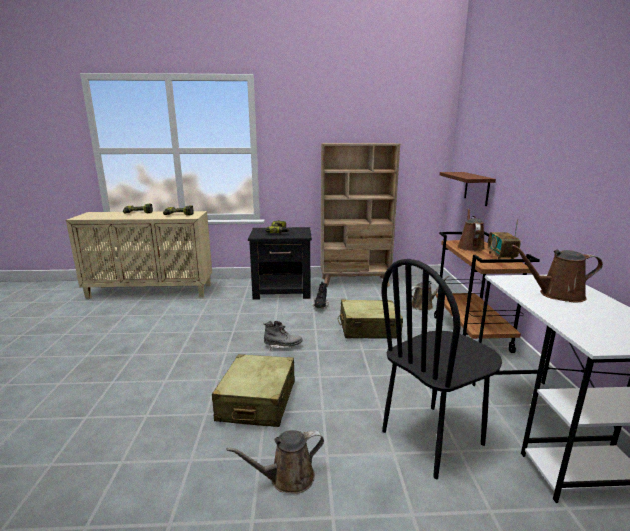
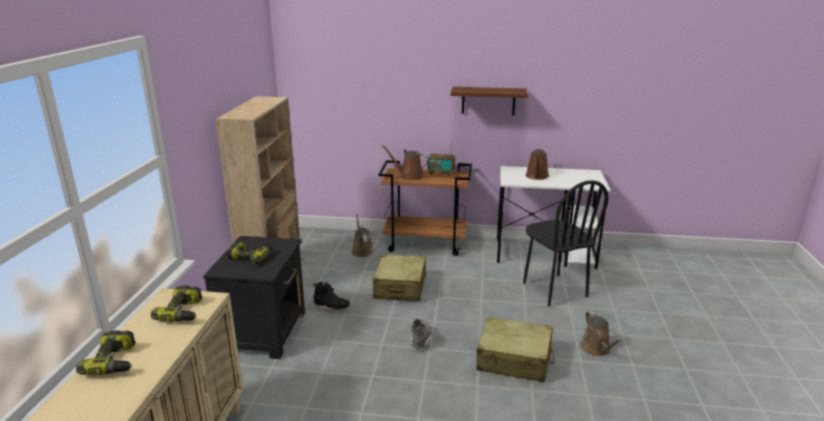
camera: 80 degrees left, 5 degrees up
(476, 188) = (353, 124): brown shelf -> brown shelf (488, 101)

